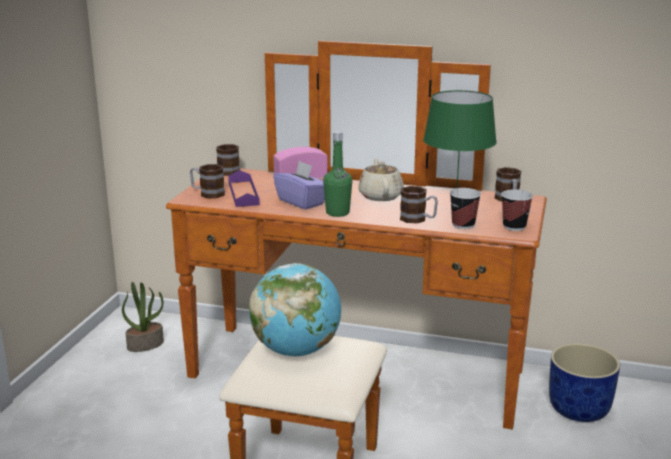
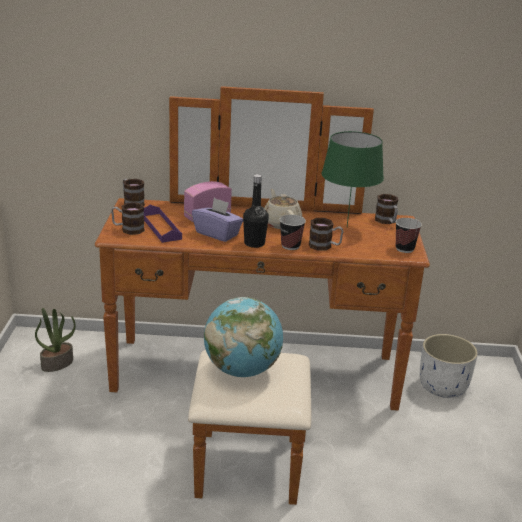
camera: 15 degrees left, 5 degrees up
(337, 213) = (254, 243): green bottle -> black bottle
(463, 225) = (364, 249): cup -> cup (290, 246)
(580, 409) = (443, 387): blue planter -> white planter

